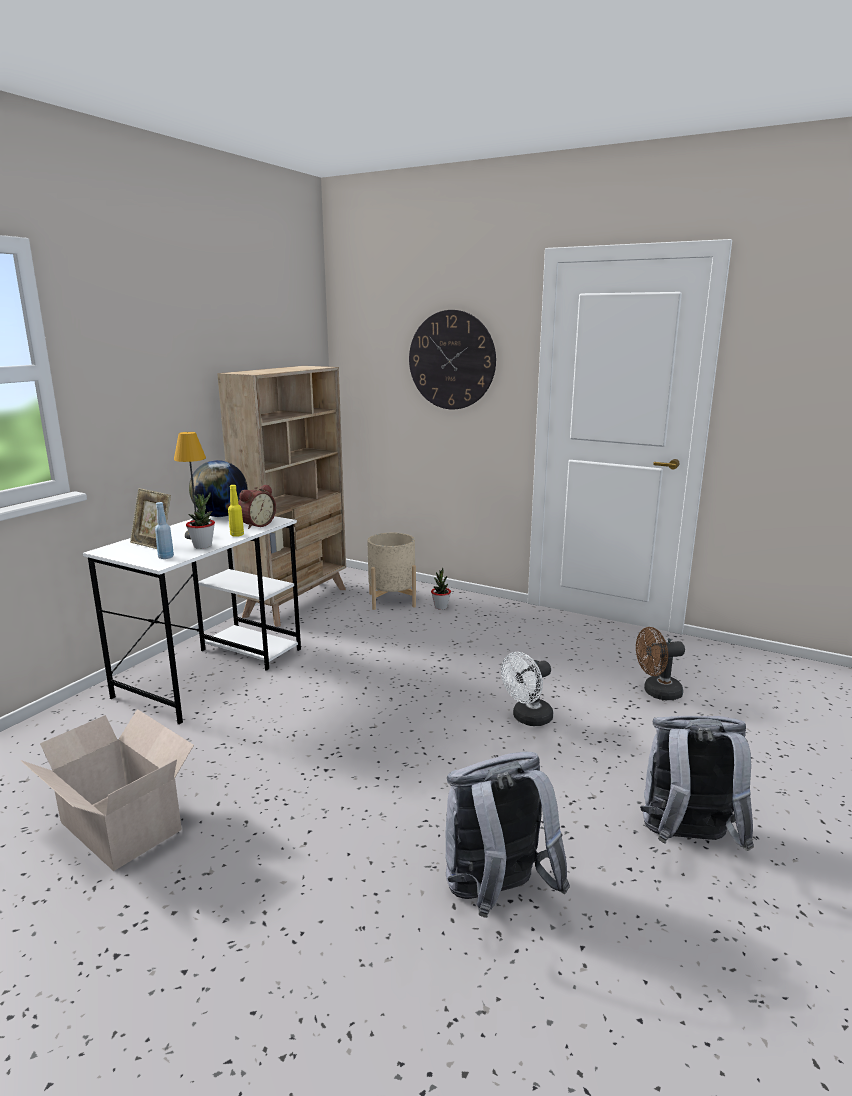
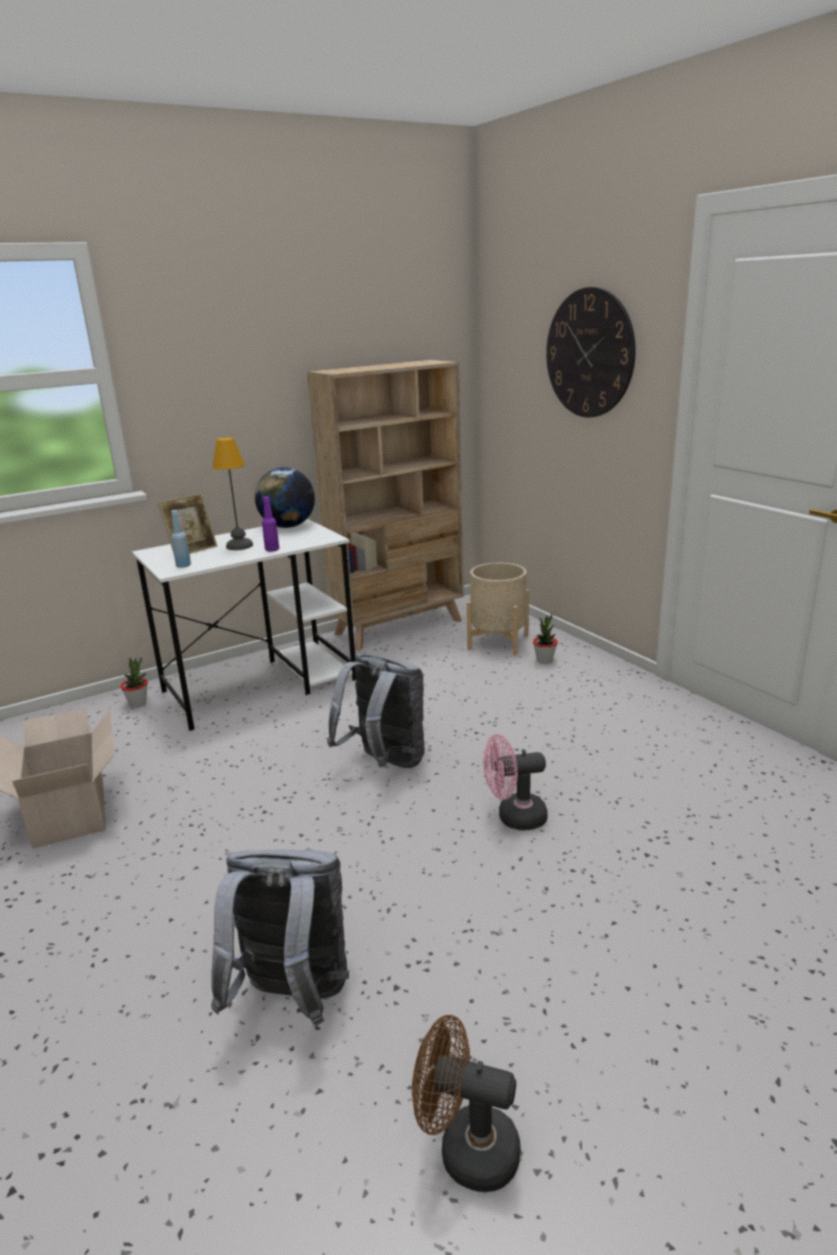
camera: 30 degrees right, 5 degrees up
(153, 544) = (192, 550): picture frame -> picture frame turned 105 degrees counterclockwise
(203, 546) = (228, 558): potted plant -> potted plant (138, 703)
(237, 535) = (272, 550): yellow bottle -> purple bottle
(256, 525) = (304, 540): alarm clock -> none
(528, 719) = (514, 817): white fan -> pink fan
(657, 693) = (713, 831): brown fan -> brown fan (466, 1149)
(686, 840) = (558, 1027): grey backpack -> grey backpack (384, 763)

